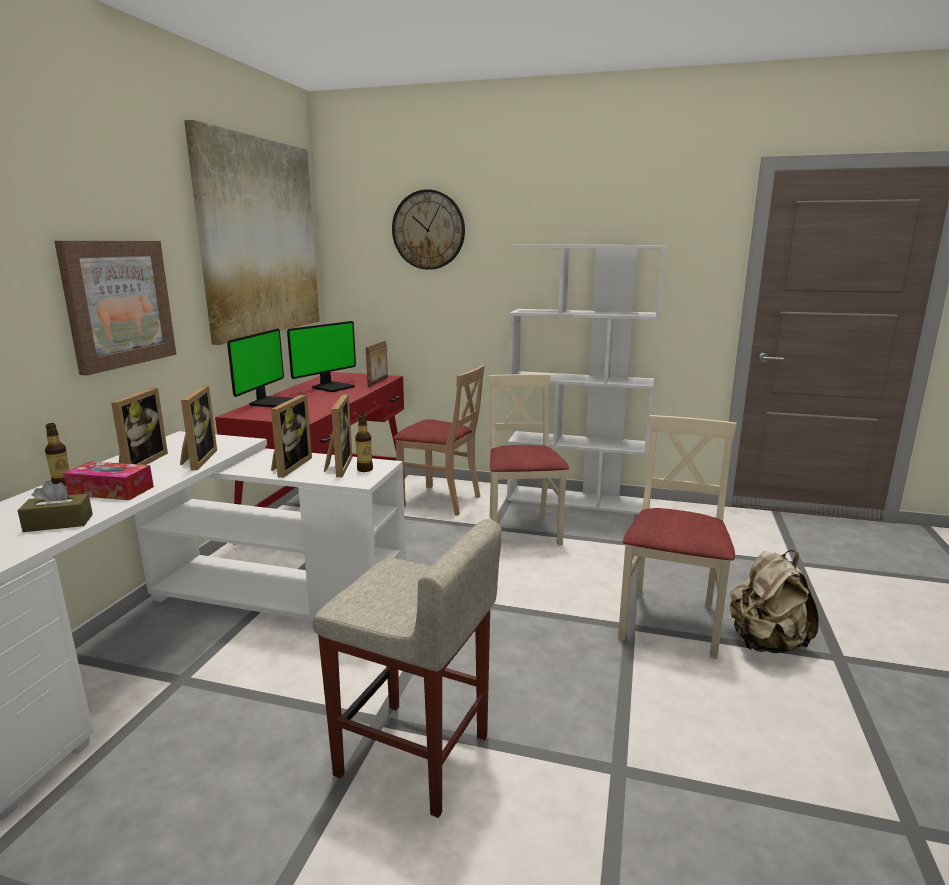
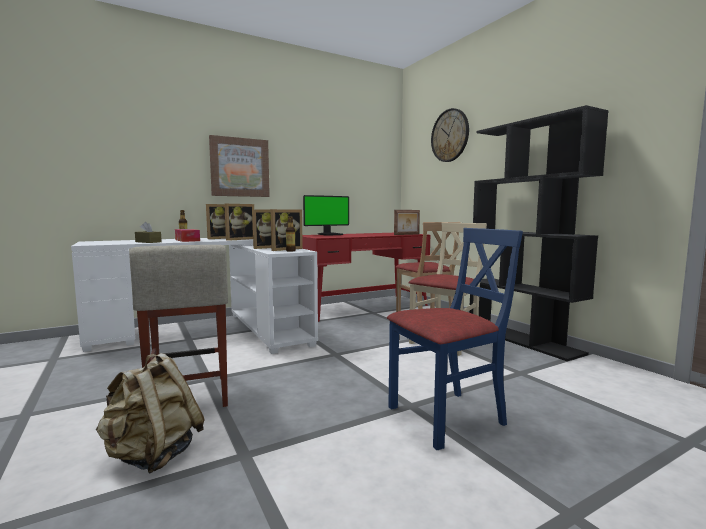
camera: 45 degrees right, 10 degrees down
(259, 238) = (346, 146): picture -> none
(332, 387) = (376, 234): monitor -> none
(576, 500) = (523, 340): white bookcase -> black bookcase
(670, 622) = (446, 417): beige chair -> blue chair
(765, 643) = (506, 465): beige backpack -> beige backpack (153, 455)

